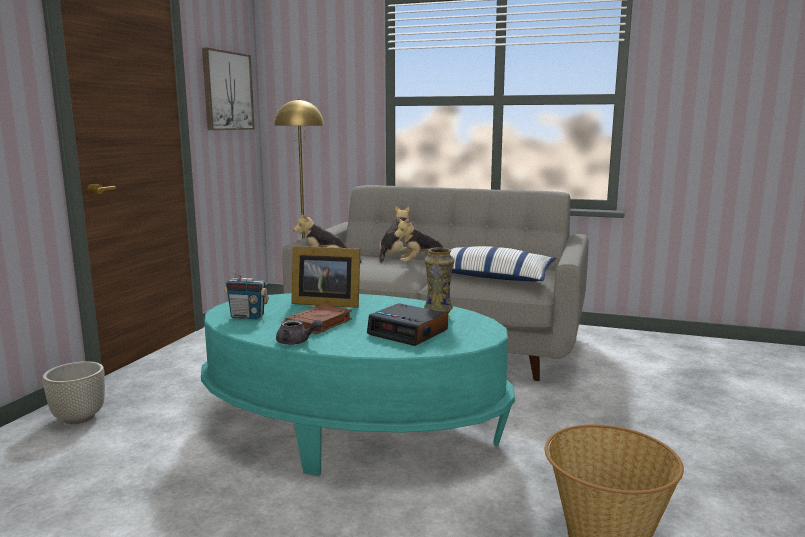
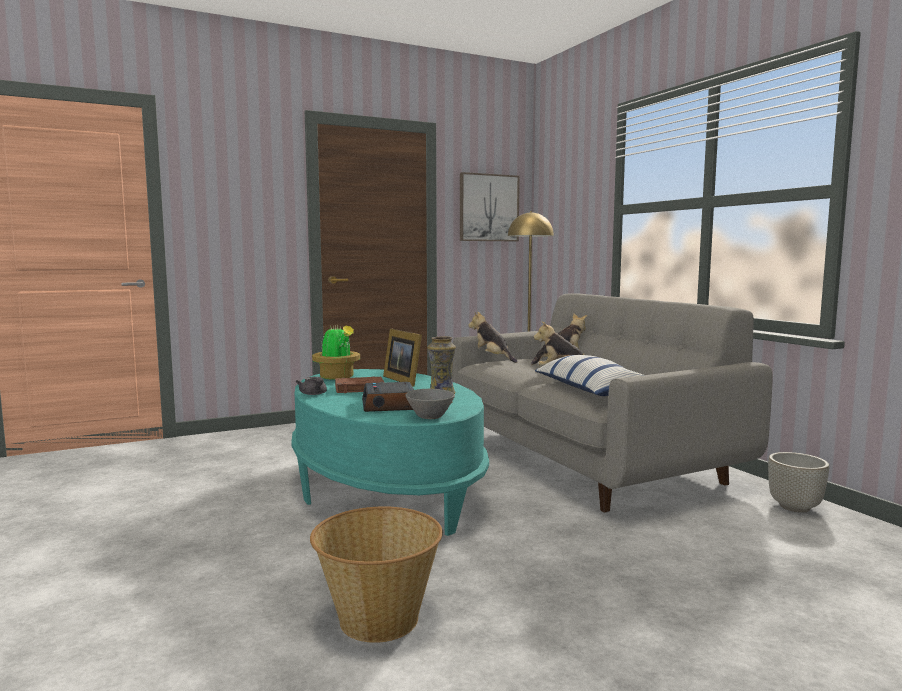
camera: 45 degrees right, 5 degrees down
(79, 418) = (274, 435): grey planter -> grey planter (795, 507)
(247, 317) = (337, 377): radio -> potted plant
(480, 334) = (429, 417): none -> grey bowl

